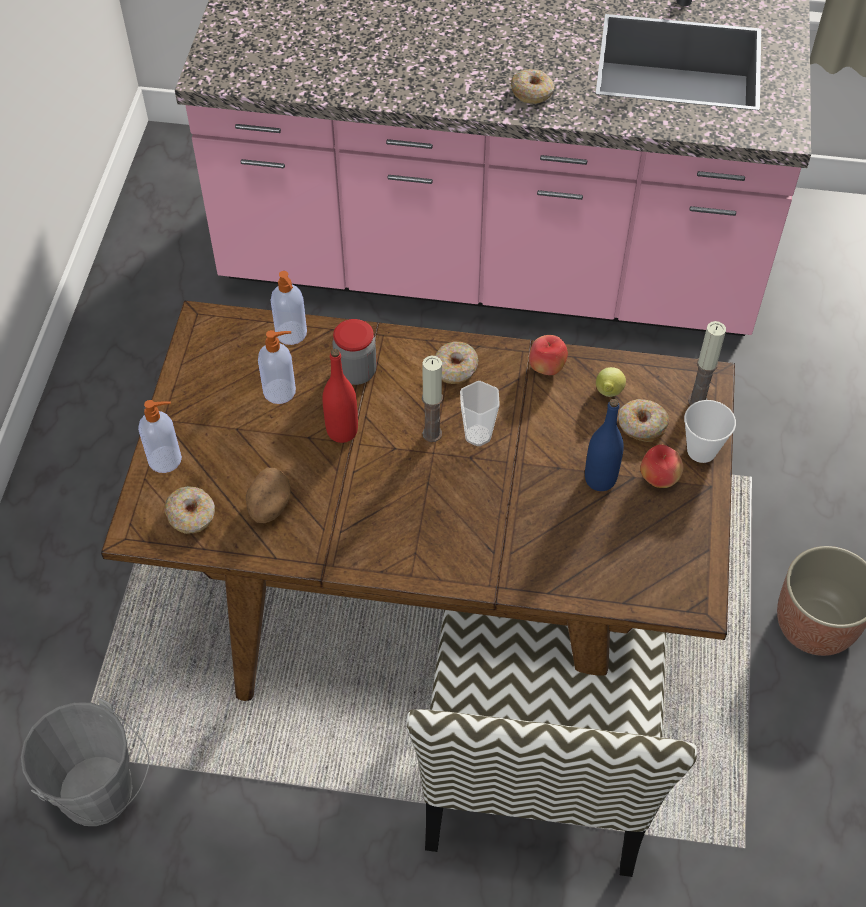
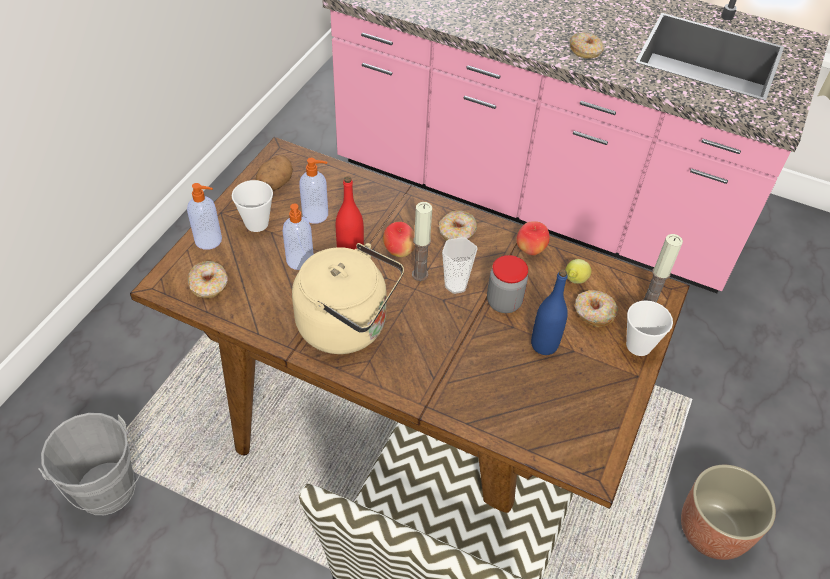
camera: 15 degrees right, 5 degrees down
(214, 422) = (257, 223): none -> cup
(269, 507) = (270, 294): potato -> potato (274, 184)
(291, 334) = (342, 177): soap dispenser -> soap dispenser (300, 261)
(356, 372) = (379, 215): jar -> jar (504, 302)
(375, 520) = (348, 326): none -> beige kettle
(658, 479) = (594, 358): apple -> apple (399, 252)

